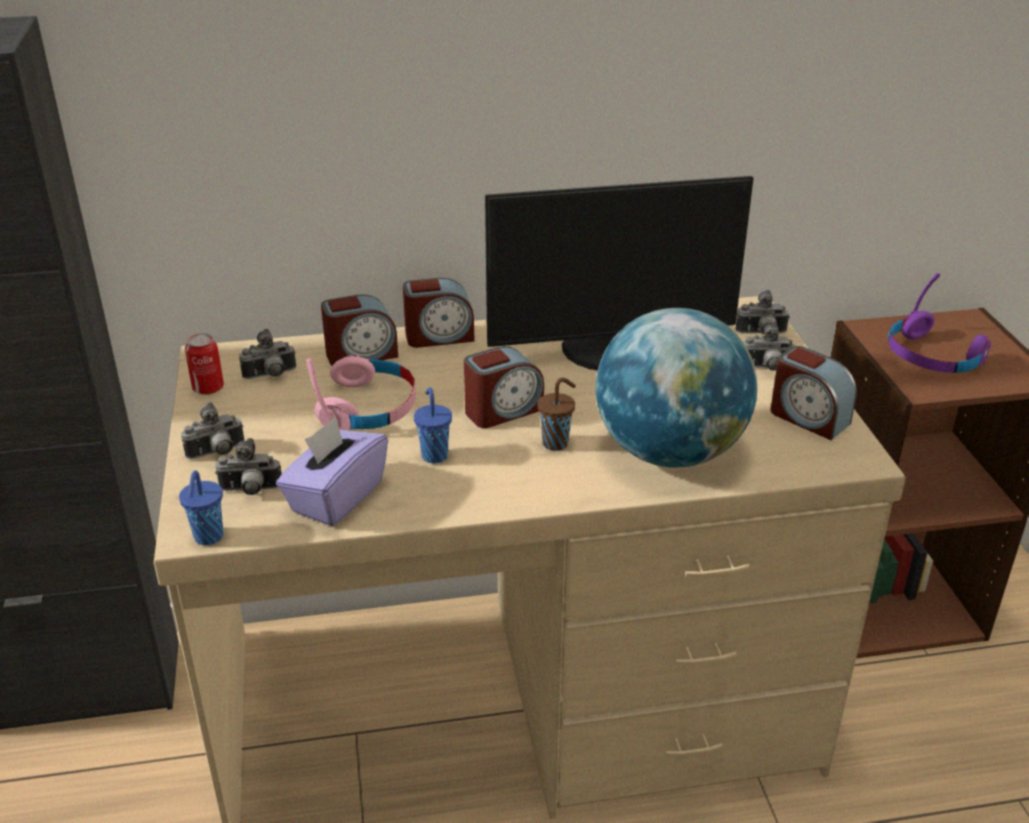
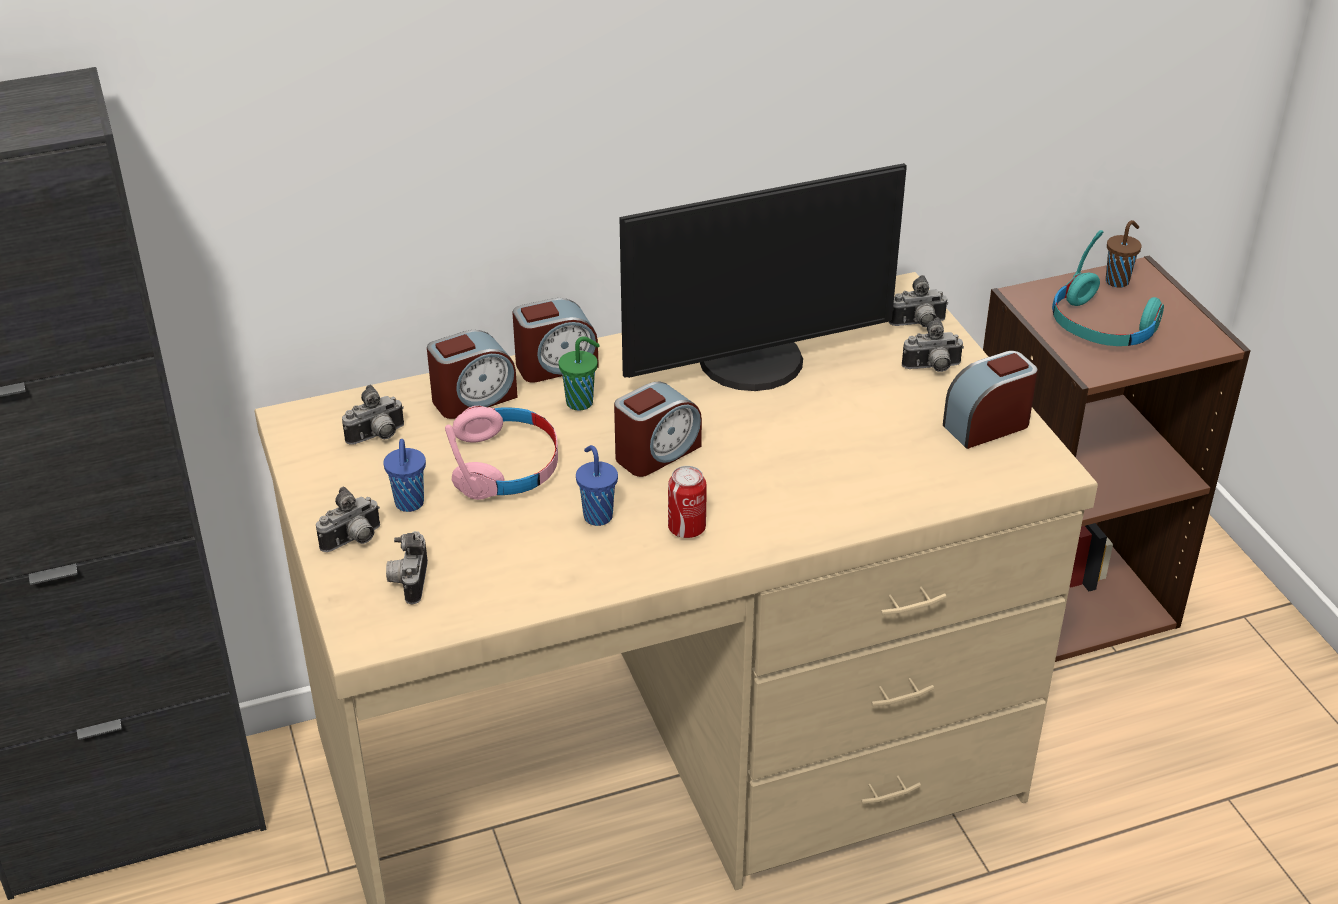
camera: 10 degrees left, 5 degrees up
(208, 388) = (310, 461): can -> can (686, 528)
(208, 538) = (383, 642): blue cup -> blue cup (409, 504)
(250, 491) = (409, 582): camera -> camera turned 105 degrees clockwise
(336, 497) = (506, 578): purple tissue box -> none
(451, 366) = (581, 402): none -> green cup
(557, 443) = (726, 486): brown cup -> brown cup (1118, 281)
(670, 452) = (850, 483): globe -> none
(808, 418) = (987, 425): alarm clock -> alarm clock turned 120 degrees clockwise
(932, 357) = (1102, 326): purple headphones -> turquoise headphones

